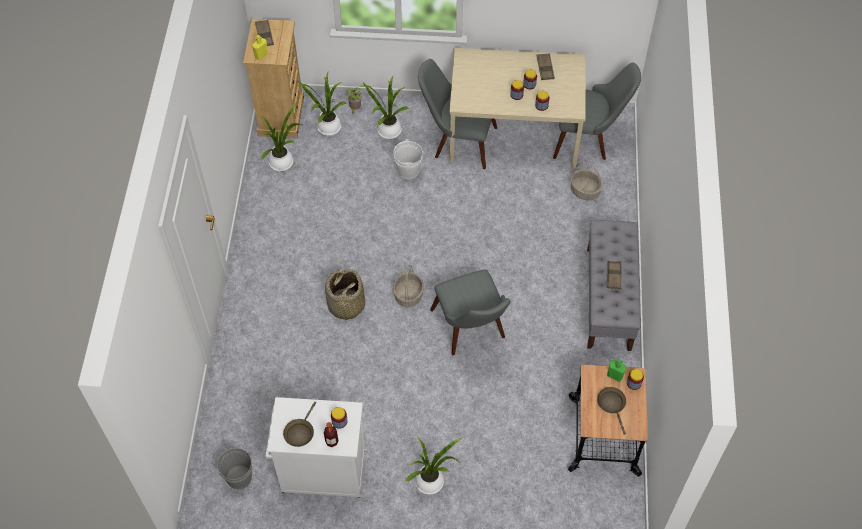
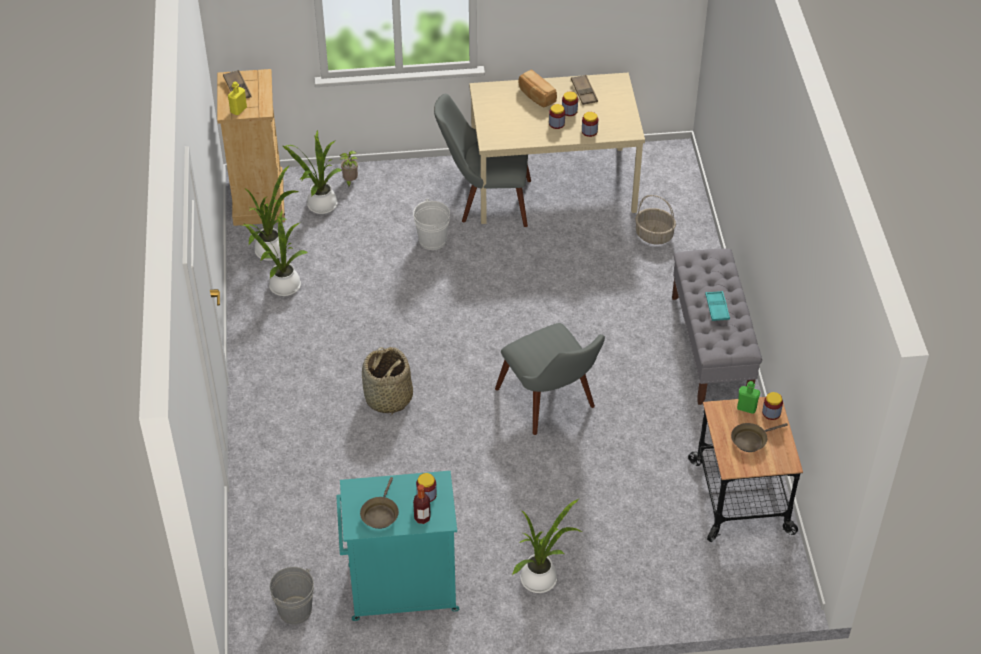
camera: 10 degrees left, 10 degrees down
(322, 472) = (400, 589): white cabinet -> turquoise cabinet
(387, 130) = (396, 200): potted plant -> potted plant (282, 286)
(408, 295) = (464, 376): basket -> none
(506, 67) = (536, 96): none -> bread
(588, 138) = (644, 178): grey chair -> none
(612, 405) = (751, 440): brown frying pan -> brown frying pan turned 90 degrees counterclockwise
(614, 276) = (717, 308): brown tray -> turquoise tray

